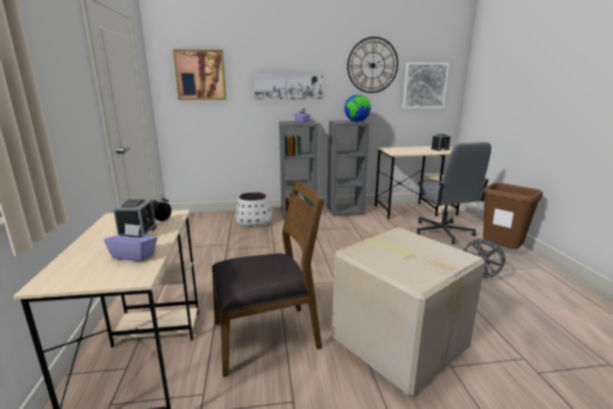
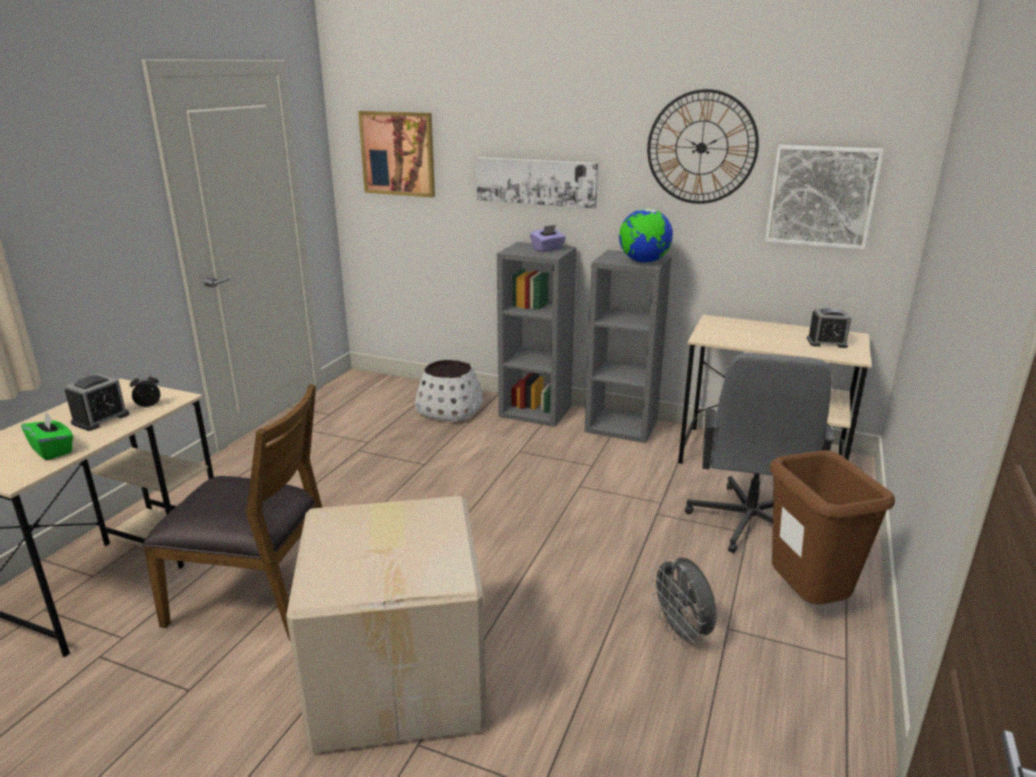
camera: 30 degrees right, 5 degrees up
(134, 255) = (53, 450): purple tissue box -> green tissue box

